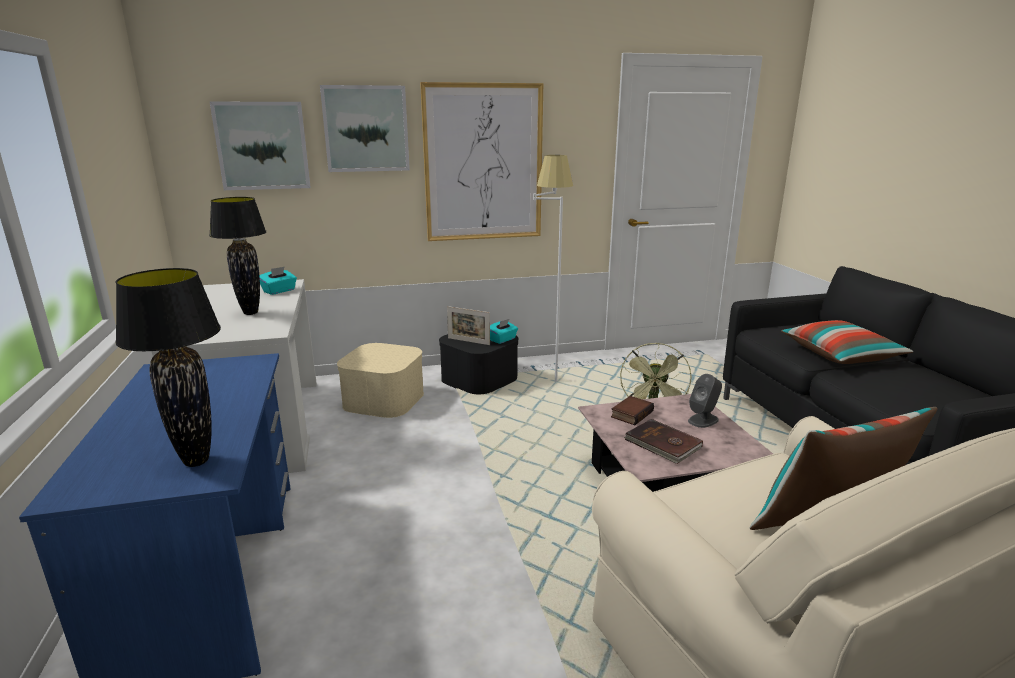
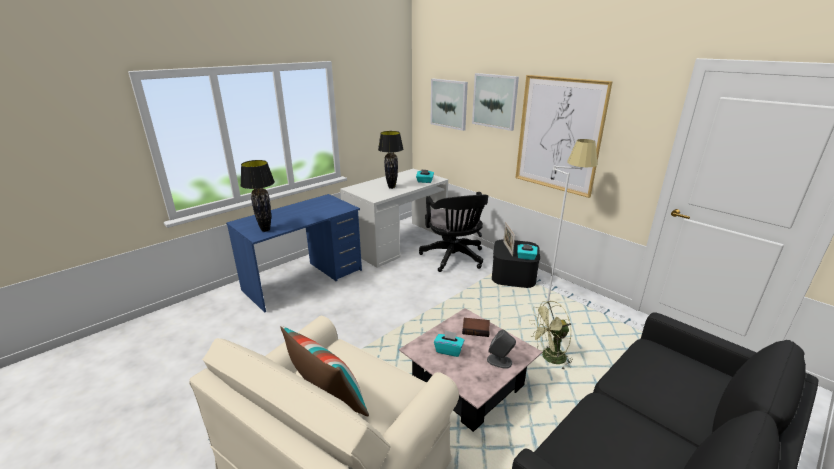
camera: 60 degrees right, 5 degrees up
(384, 399) = (454, 258): beige storage box -> black office chair
(663, 444) = (449, 350): brown book -> turquoise tissue box
(840, 355) = (650, 401): pillow -> none

